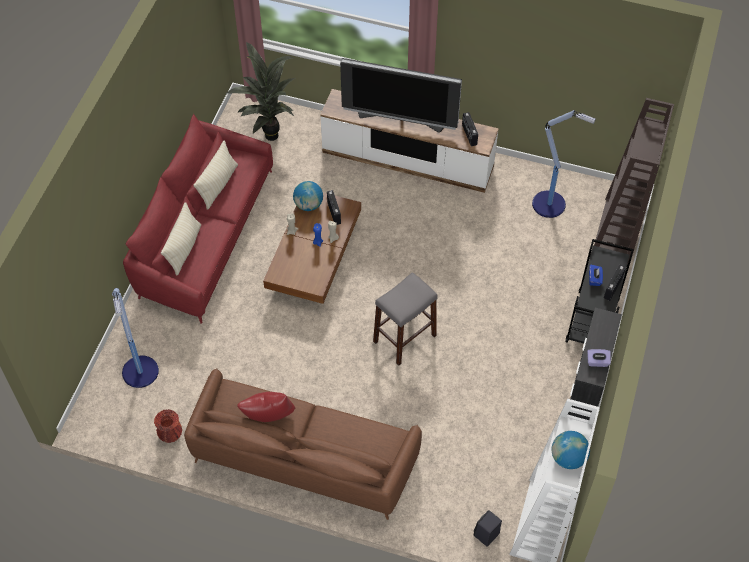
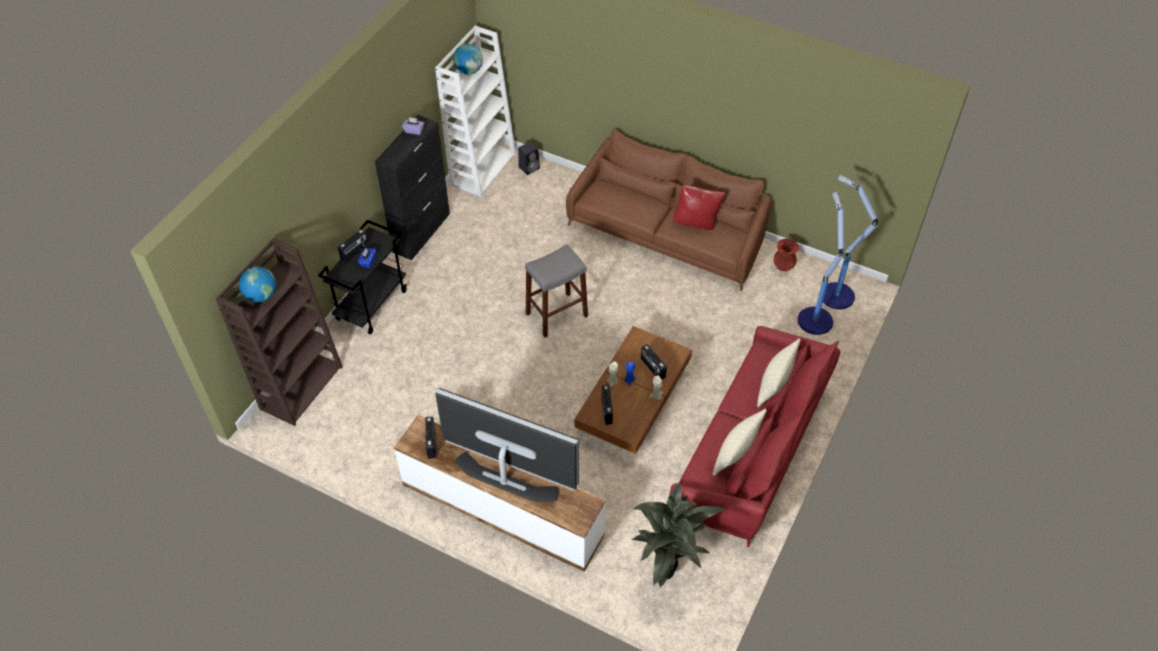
camera: 170 degrees left, 5 degrees down
(298, 256) = (652, 368): none -> radio
(308, 205) = (633, 424): globe -> globe (261, 295)
(550, 204) = (358, 427): floor lamp -> floor lamp (835, 295)

